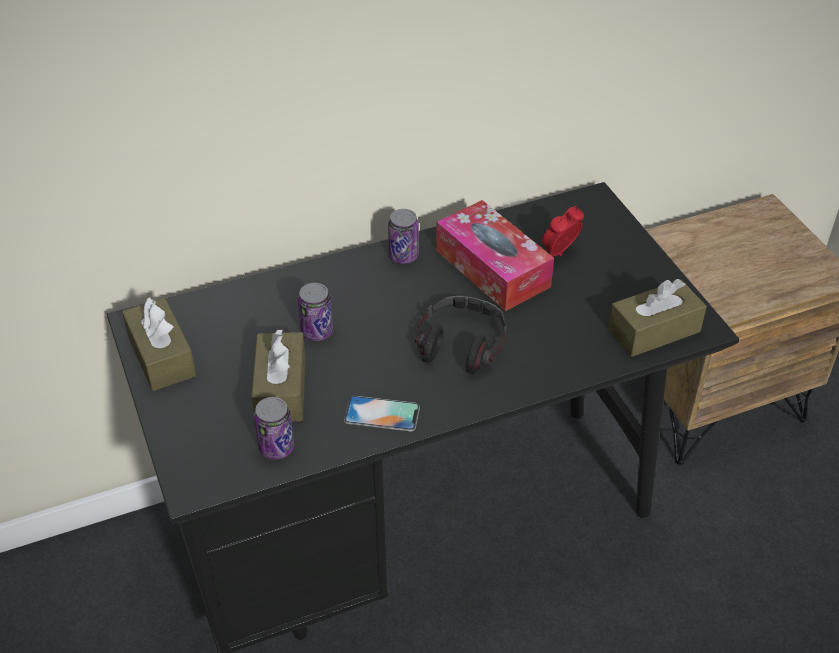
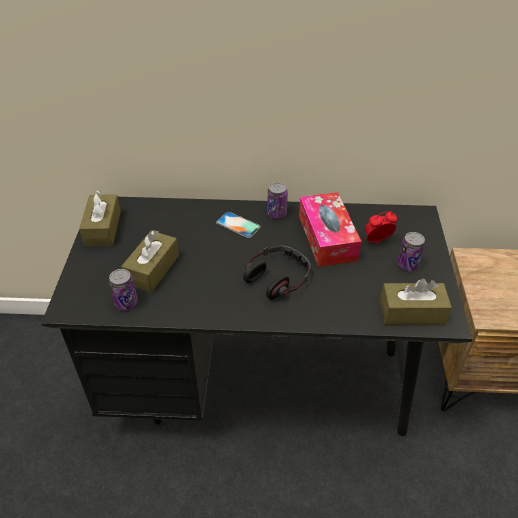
camera: 25 degrees right, 0 degrees up
(317, 331) = (196, 242): can -> can (407, 265)
(382, 414) = (200, 304): phone -> phone (238, 225)

